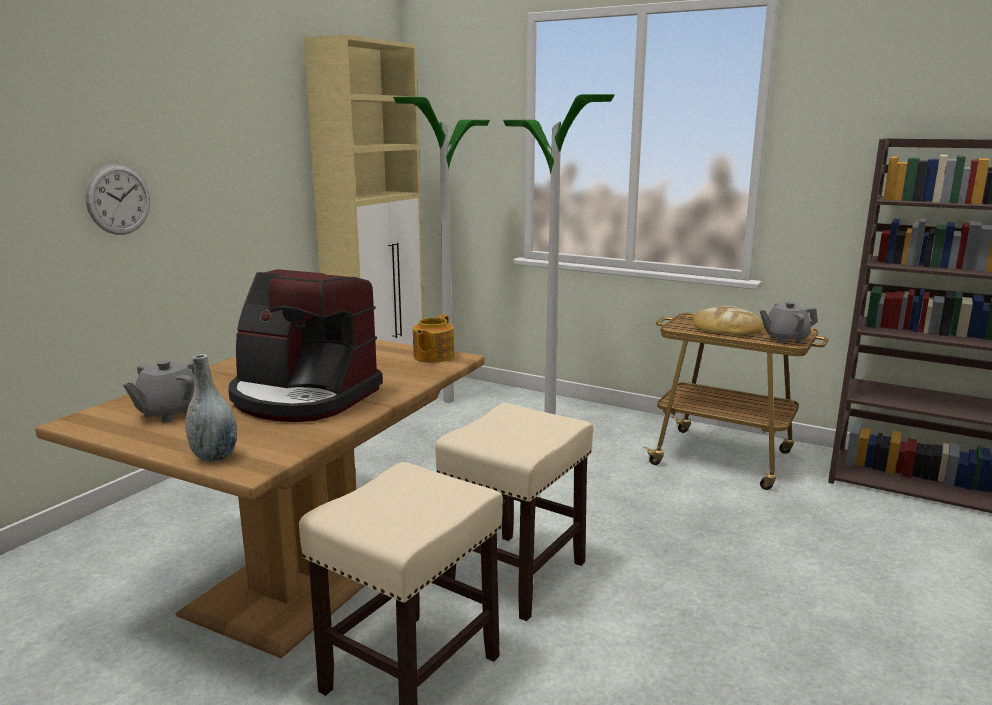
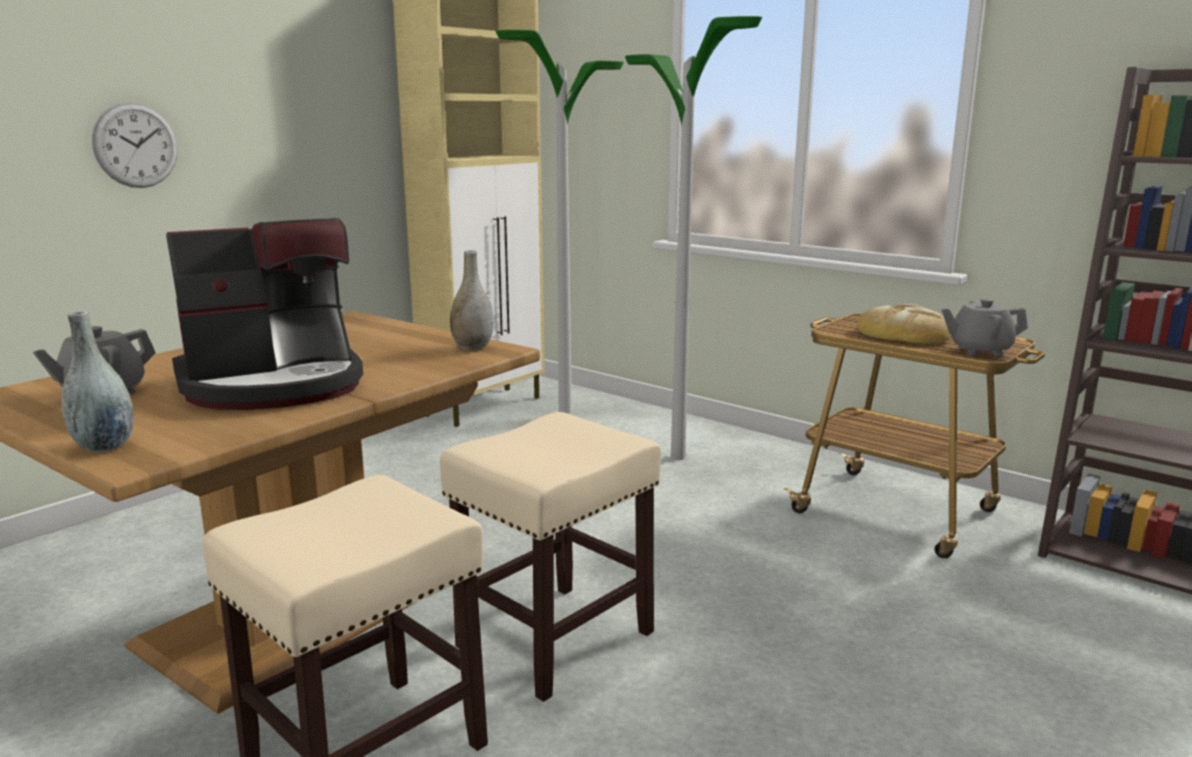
camera: 10 degrees right, 0 degrees up
(303, 397) = (274, 384): coffee machine -> coffee machine turned 60 degrees counterclockwise
(432, 357) = (472, 347): teapot -> grey vase

